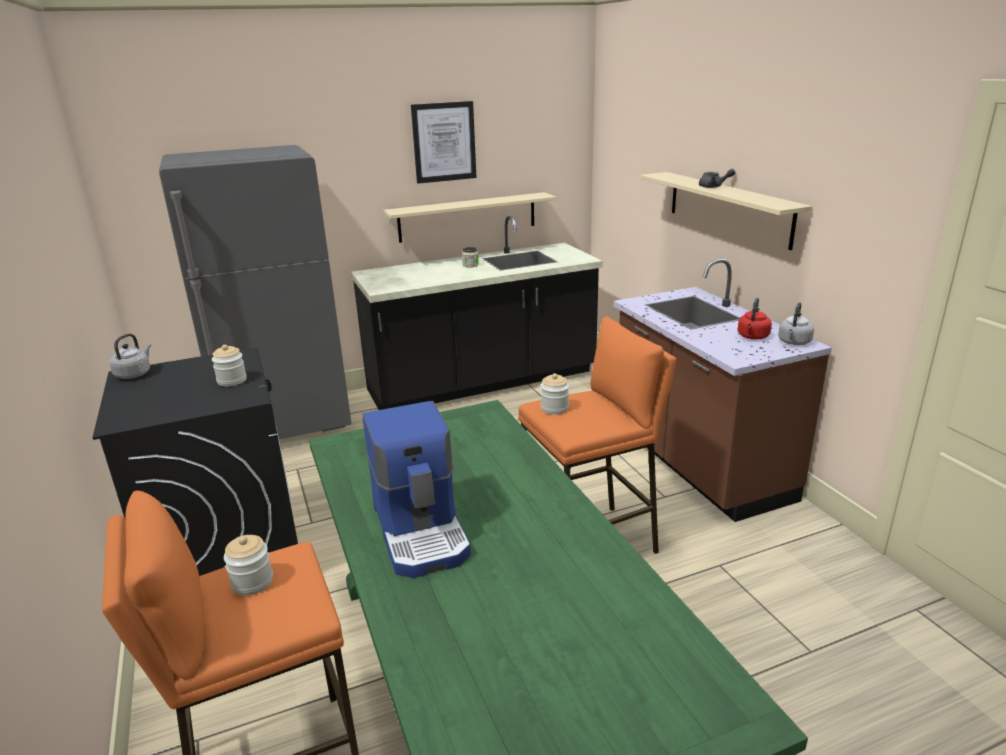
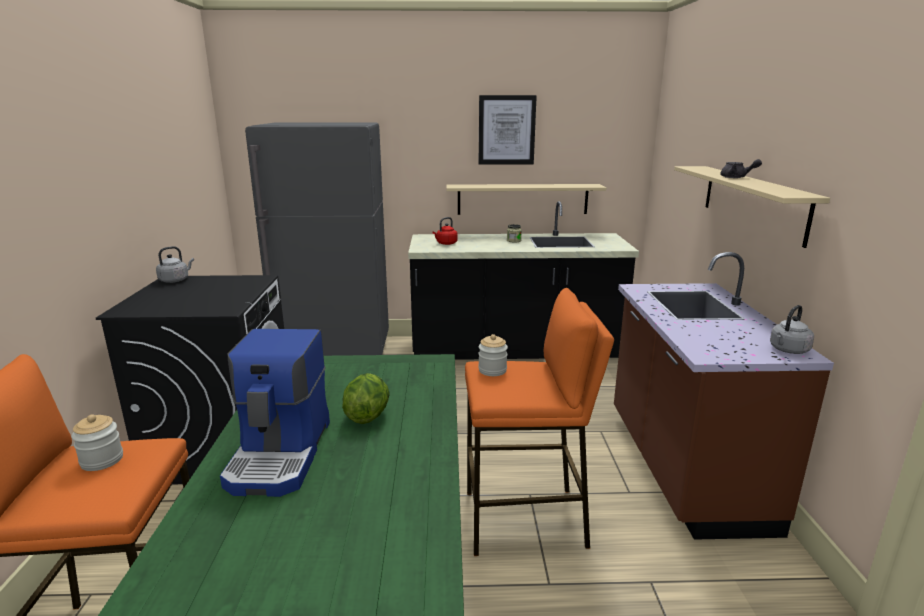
camera: 20 degrees right, 5 degrees down
(232, 380) = (231, 295): jar -> none
(469, 476) = (367, 415): none -> lettuce
(752, 337) = (741, 337): red kettle -> red kettle (445, 243)

